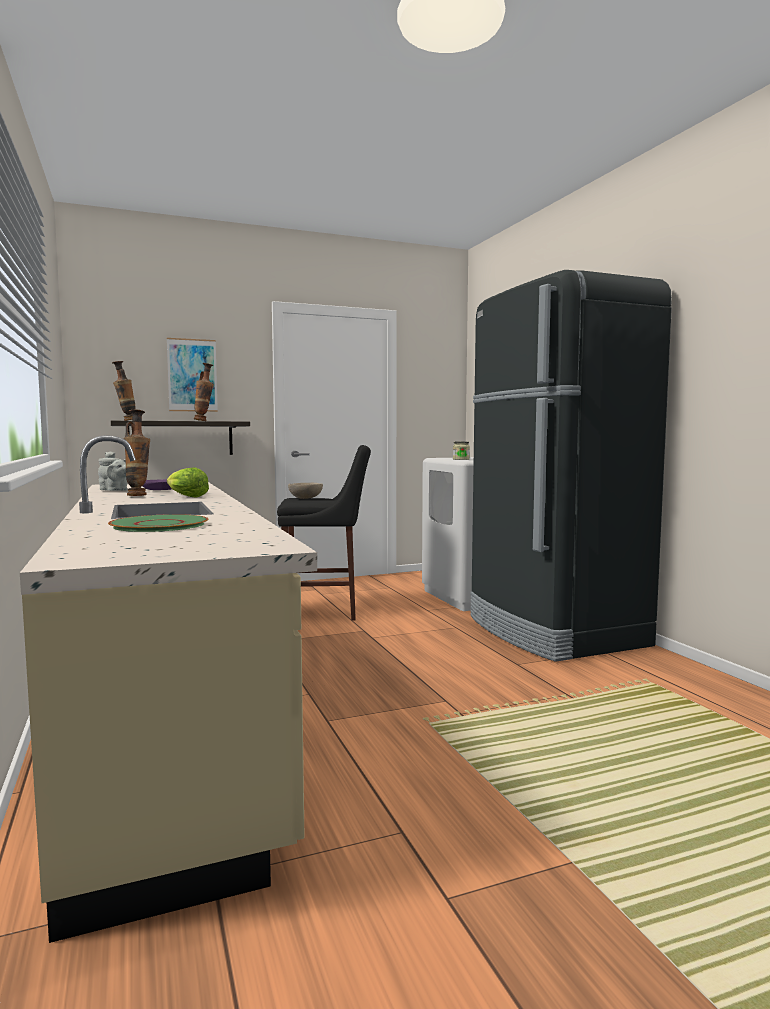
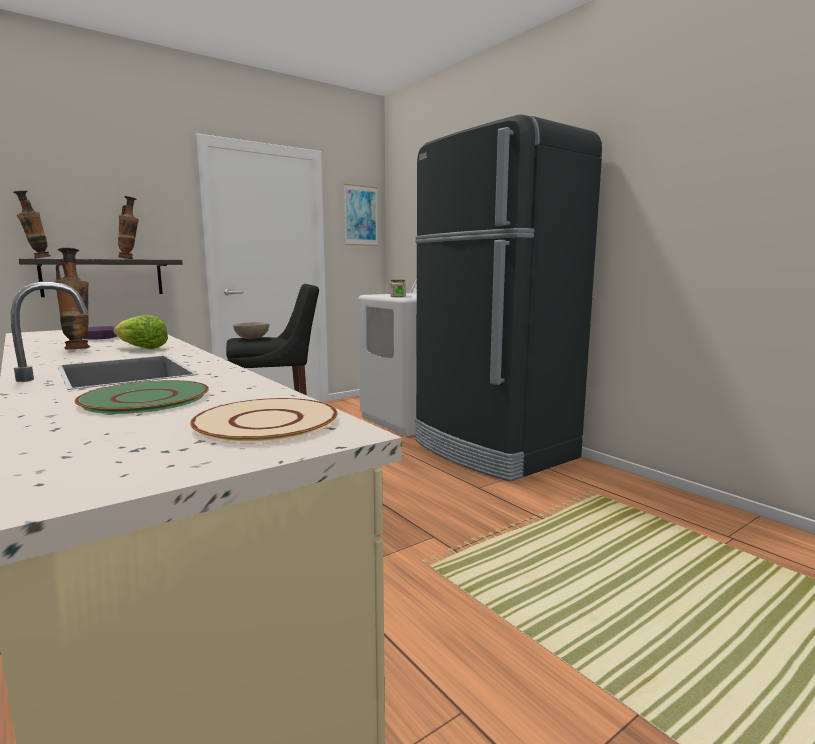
camera: 15 degrees left, 5 degrees up
(115, 490) = (43, 341): grey teapot -> none
(192, 375) = (111, 209): picture -> picture (360, 215)
(229, 540) = (265, 422): none -> beige plate

